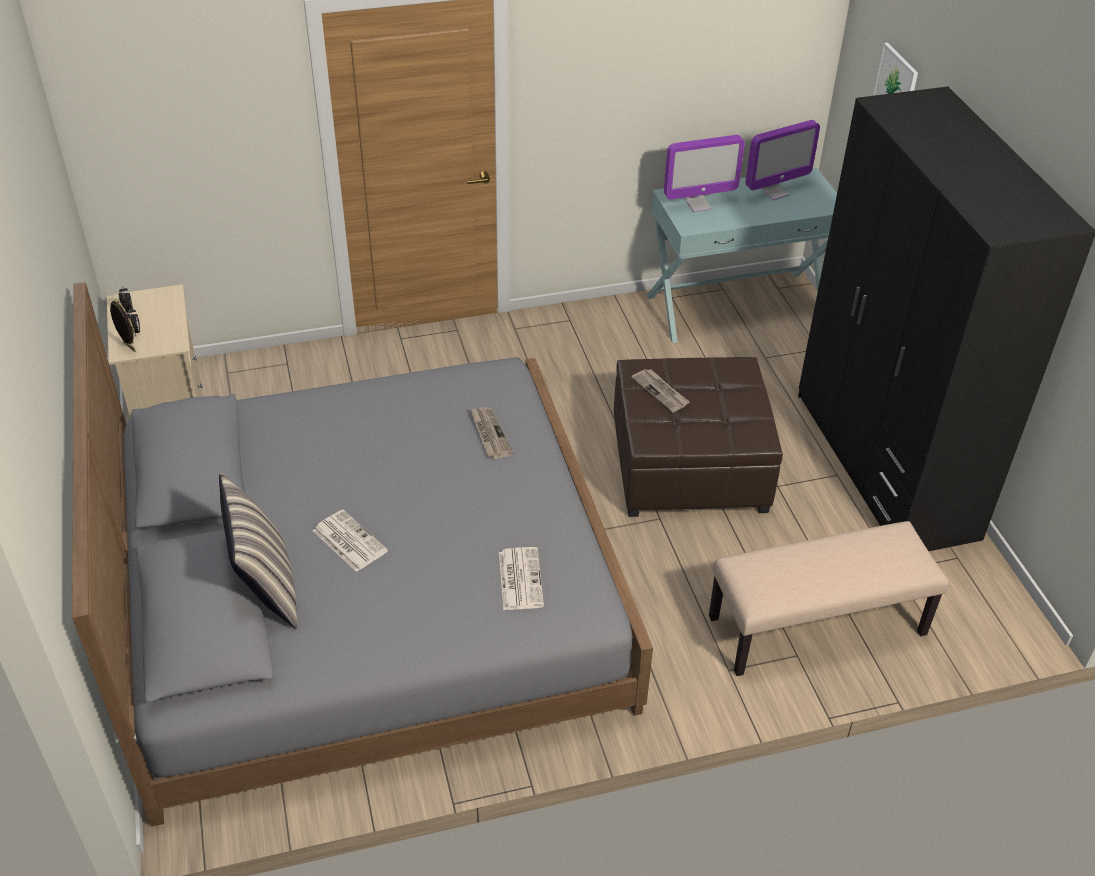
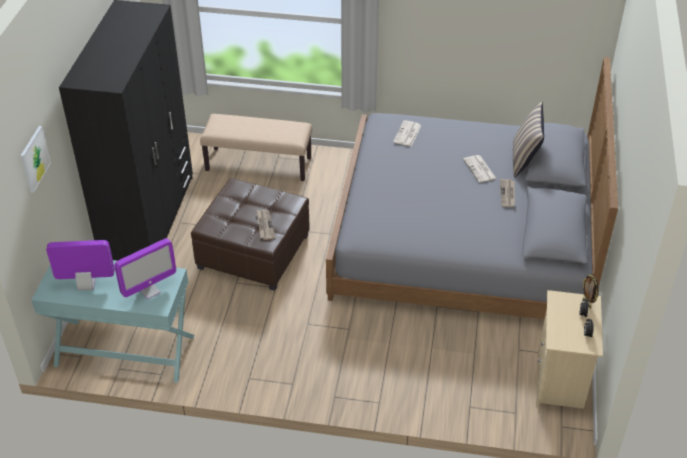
camera: 155 degrees left, 0 degrees up
(489, 434) = (385, 200): newspaper -> newspaper (507, 194)
(698, 205) = (149, 291): monitor -> monitor turned 135 degrees clockwise

